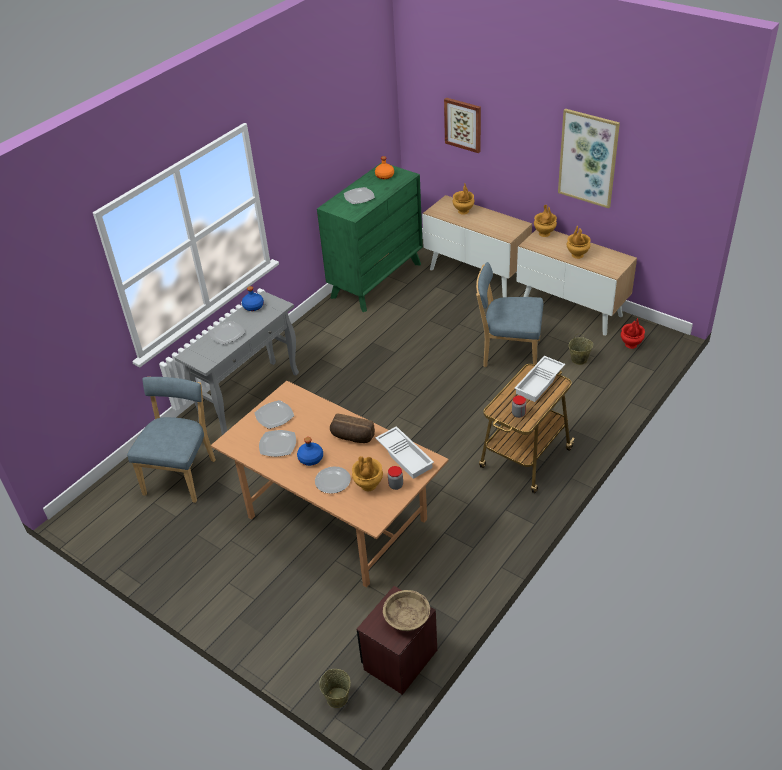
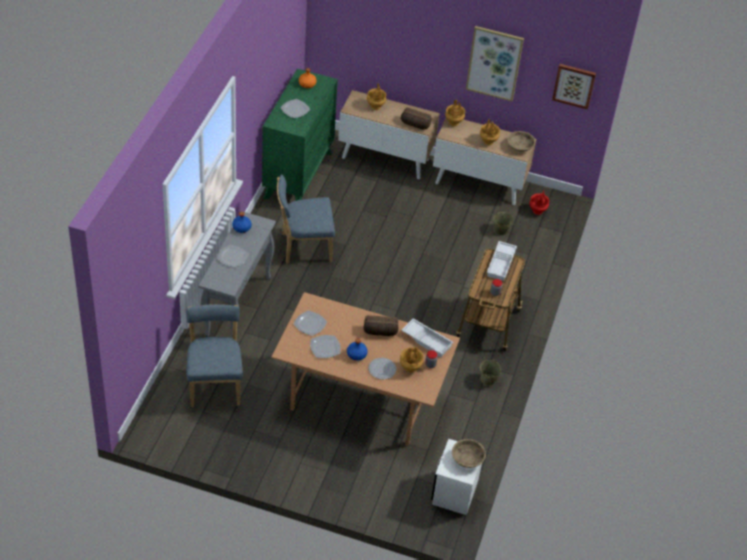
camera: 25 degrees left, 5 degrees up
(337, 698) = (421, 527): beige bucket -> beige bucket (488, 380)
(400, 659) = (454, 492): brown nightstand -> white nightstand
(463, 124) = (375, 33): picture -> picture (574, 85)
(499, 231) = (415, 125): none -> bread
(508, 353) = (441, 232): blue chair -> blue chair (303, 247)
(613, 264) = (520, 147): none -> beige bowl

